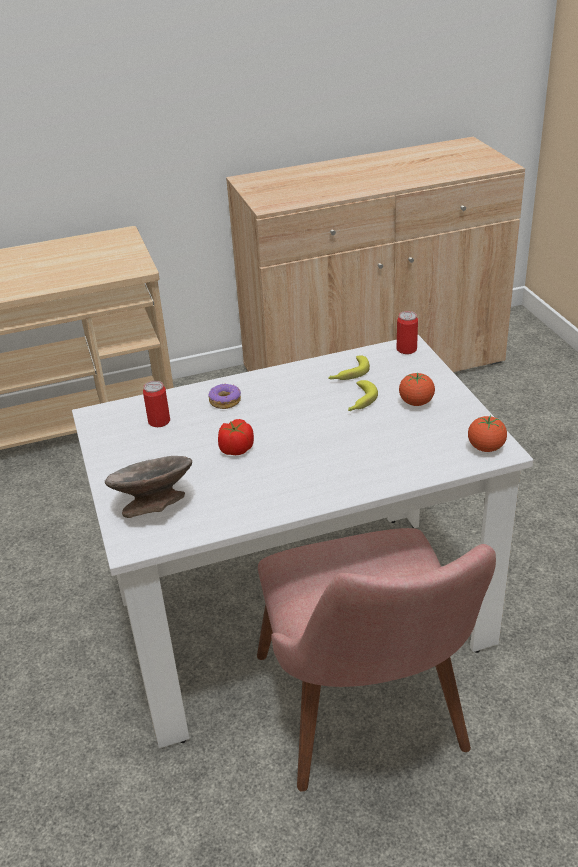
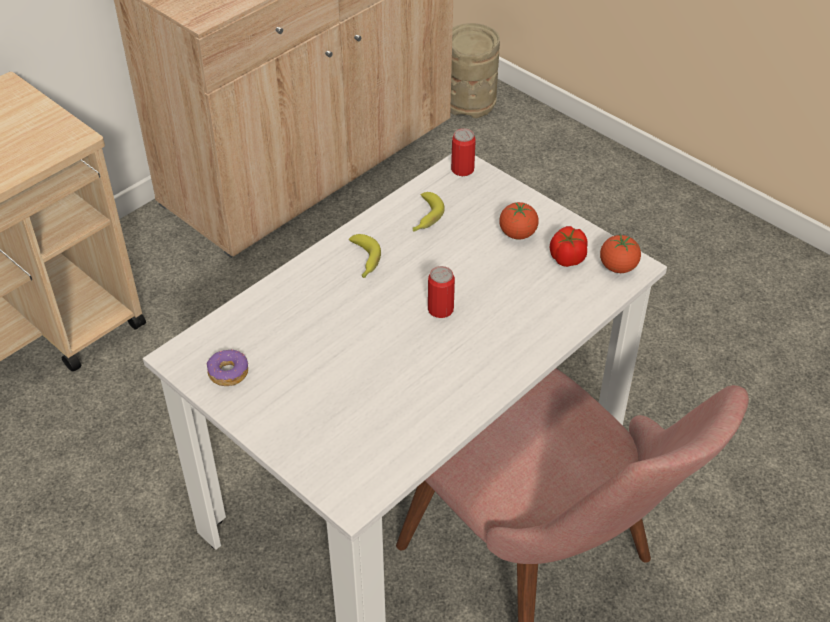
camera: 30 degrees left, 10 degrees up
(153, 505) = (339, 445): grey bowl -> none
(159, 421) = (262, 341): can -> can (440, 309)
(225, 401) = (316, 292): donut -> donut (228, 373)
(236, 449) = (375, 348): tomato -> tomato (567, 258)
(359, 402) = (460, 250): banana -> banana (364, 261)
(531, 354) = (470, 102): none -> beige vase

